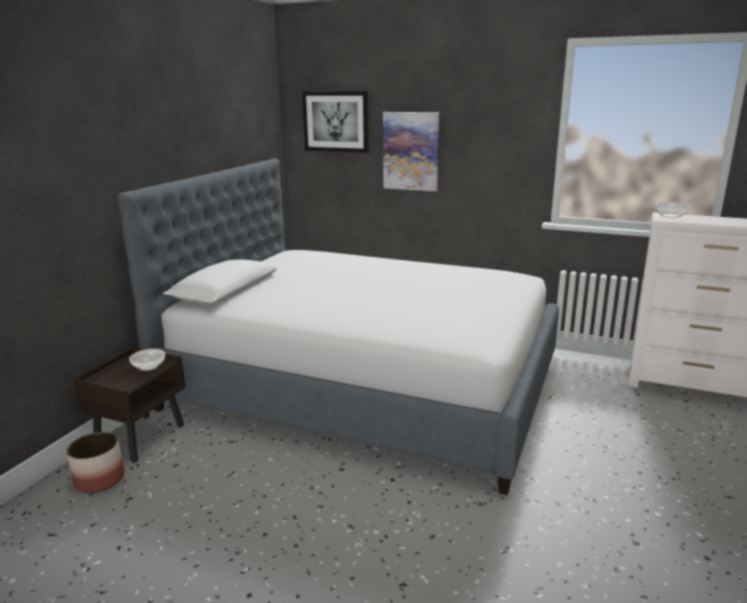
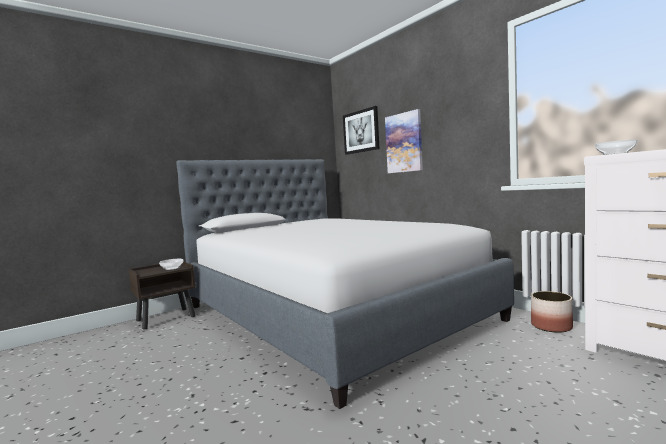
camera: 30 degrees right, 15 degrees down
(100, 479) = (117, 334): planter -> planter (551, 326)

